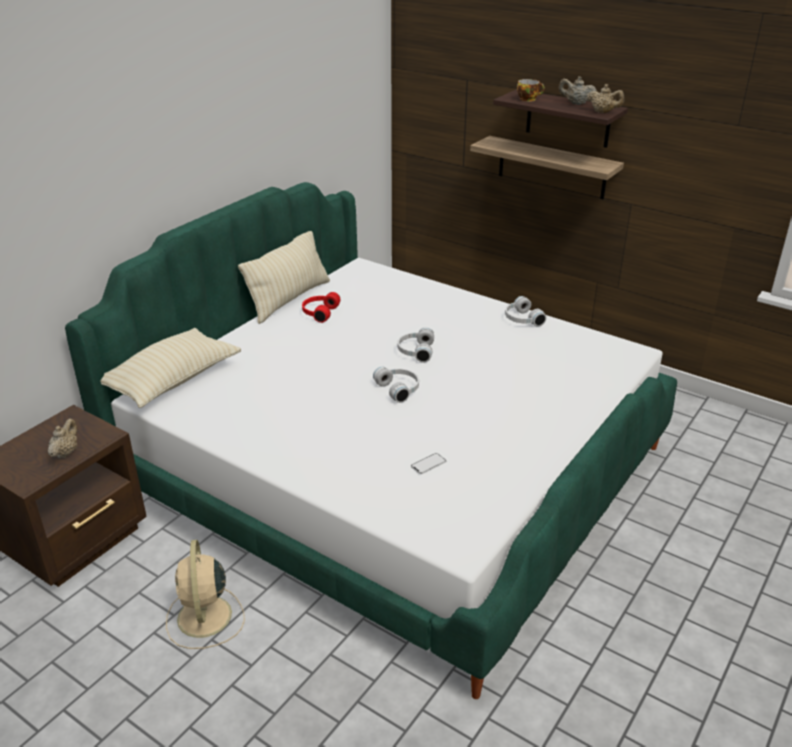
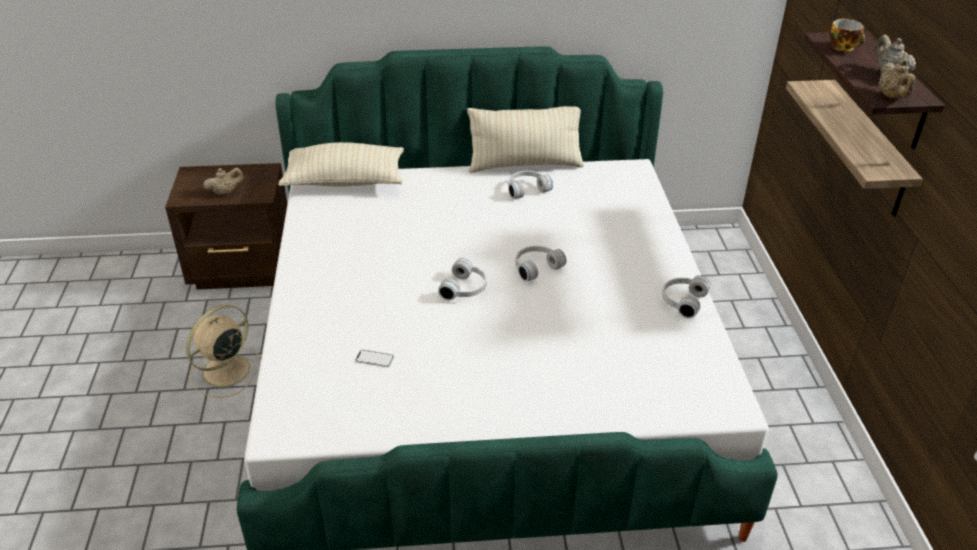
camera: 50 degrees right, 5 degrees up
(319, 313) = (526, 189): red headphones -> white headphones

